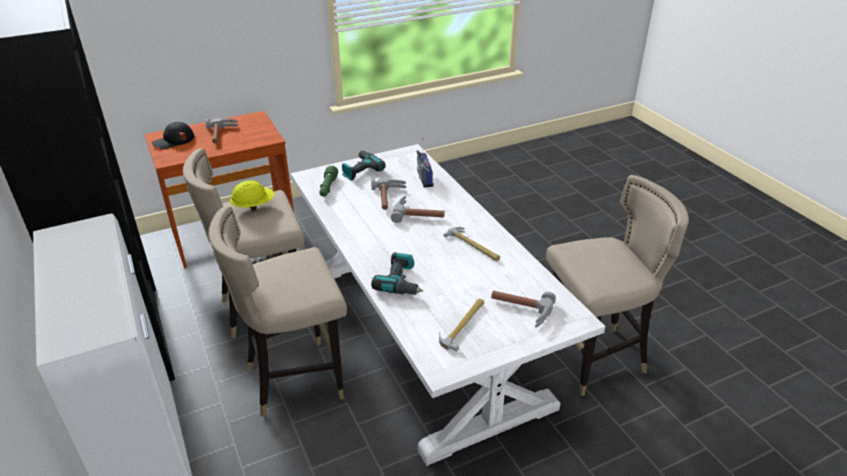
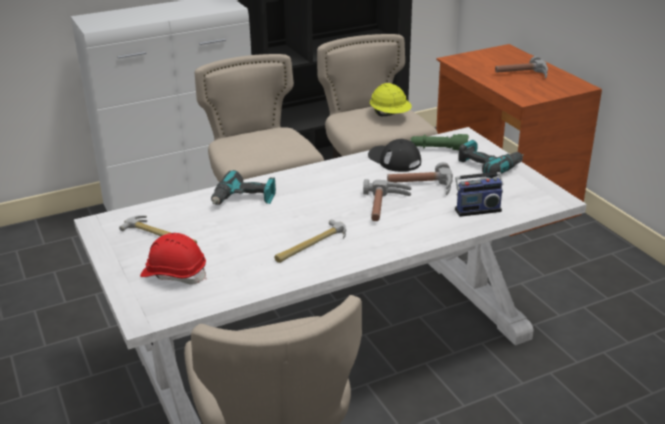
camera: 90 degrees right, 5 degrees down
(173, 140) = (498, 56): black cap -> black cap (394, 160)
(520, 311) = (174, 274): hammer -> red hard hat

